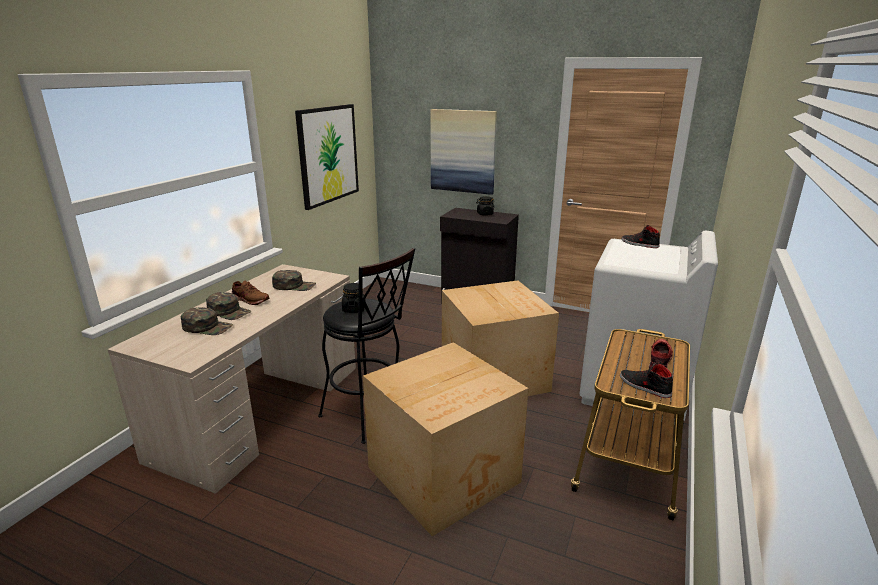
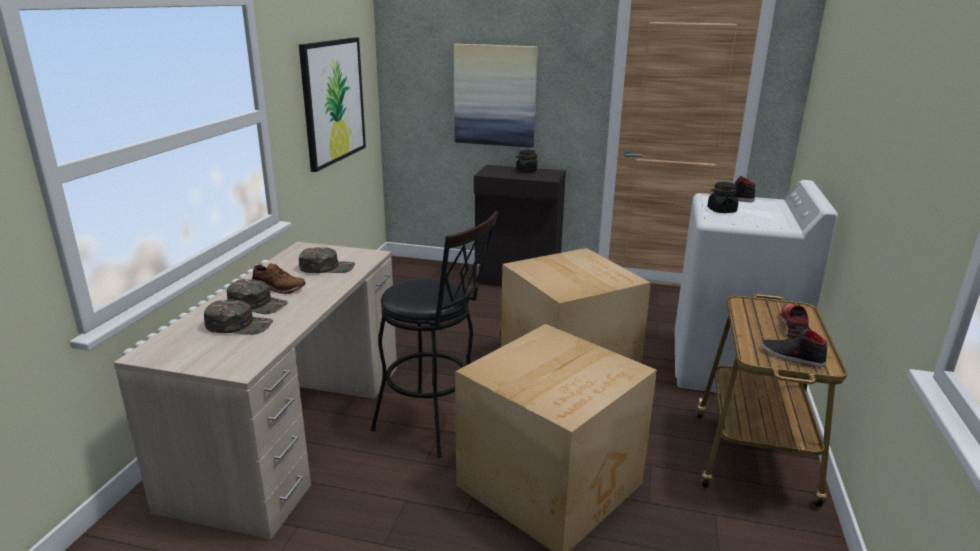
camera: 10 degrees left, 0 degrees up
(354, 309) = (420, 291): black jar -> black jar (721, 210)

